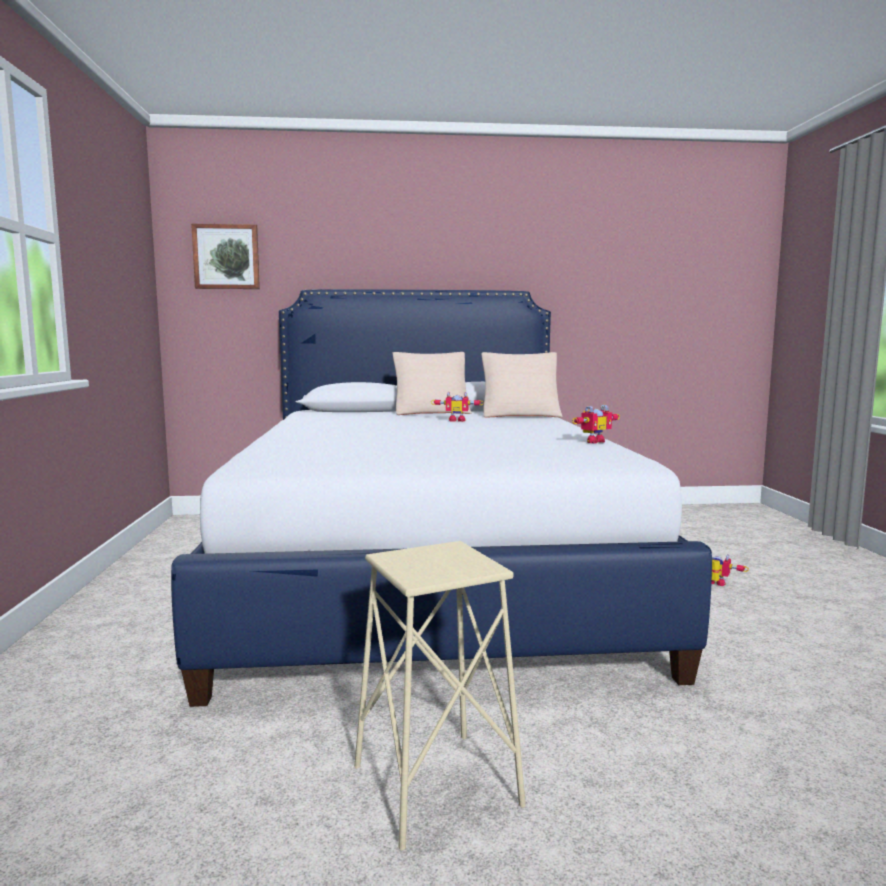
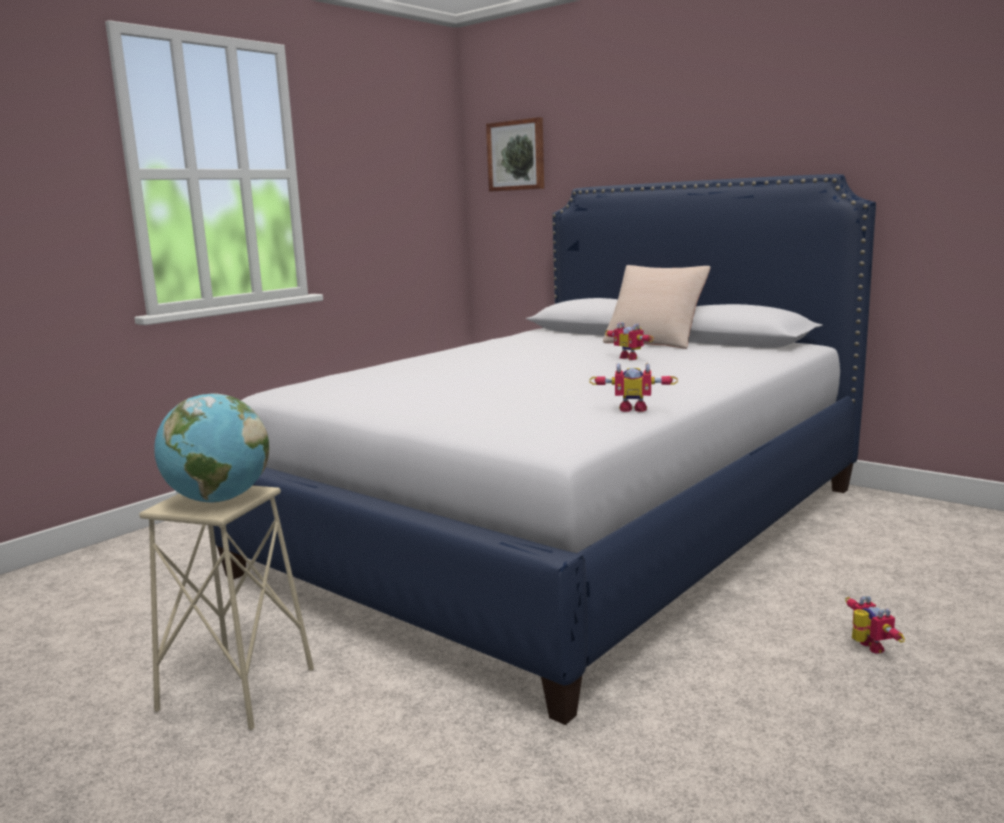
camera: 45 degrees right, 5 degrees up
(448, 560) = (218, 500): none -> globe
(520, 415) = (736, 356): beige pillow -> none

